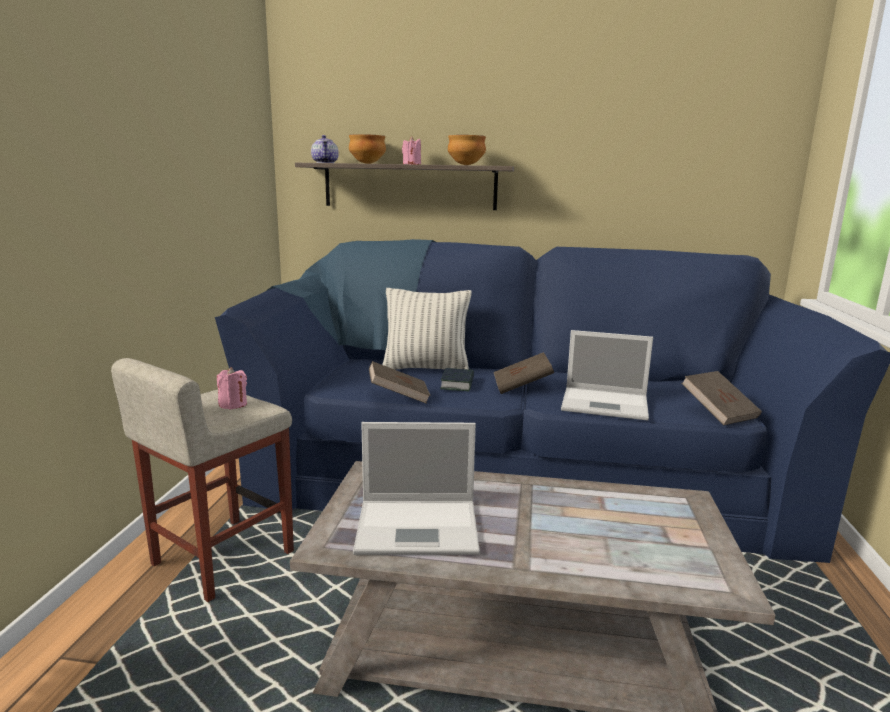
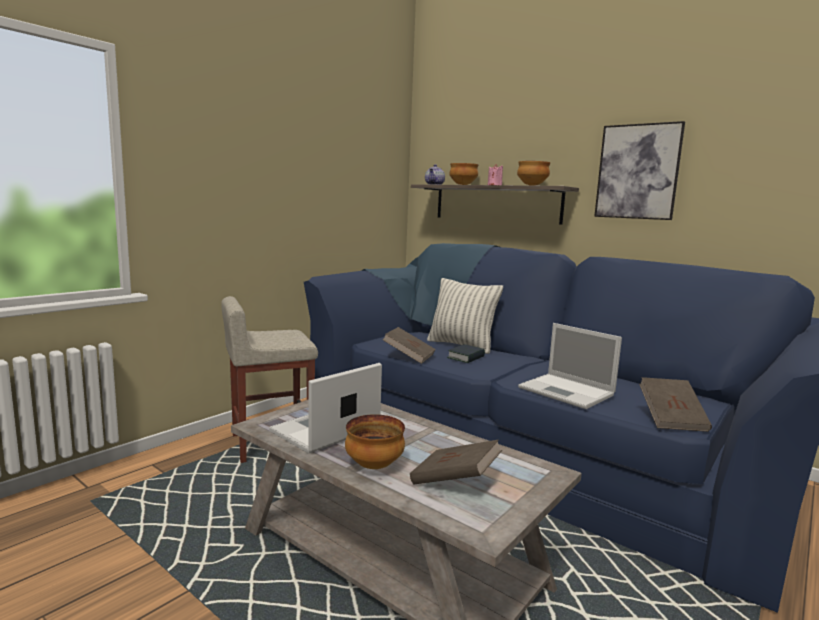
camera: 30 degrees right, 5 degrees down
(233, 405) = (288, 338): pink candle -> none
(420, 527) = (324, 430): laptop -> laptop turned 105 degrees clockwise
(522, 387) = (512, 368): brown book -> brown book (454, 481)
(536, 554) = (373, 465): none -> bowl
(579, 149) = (637, 172): none -> picture

